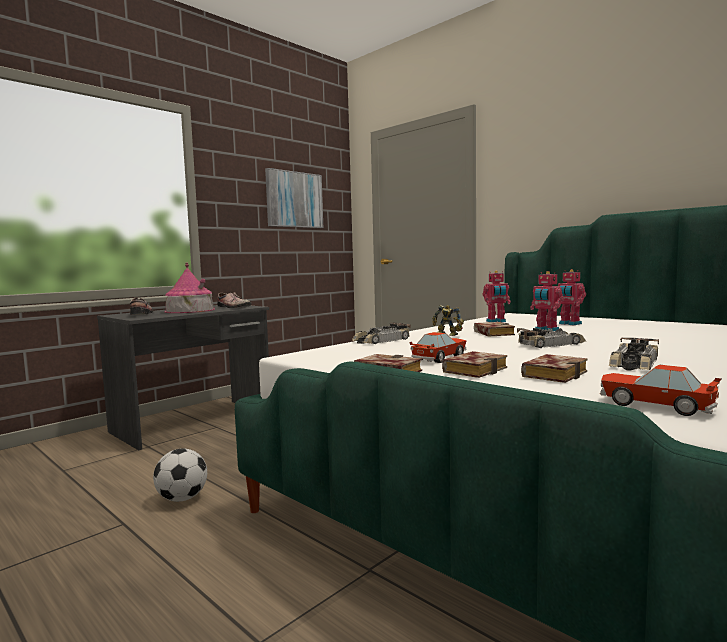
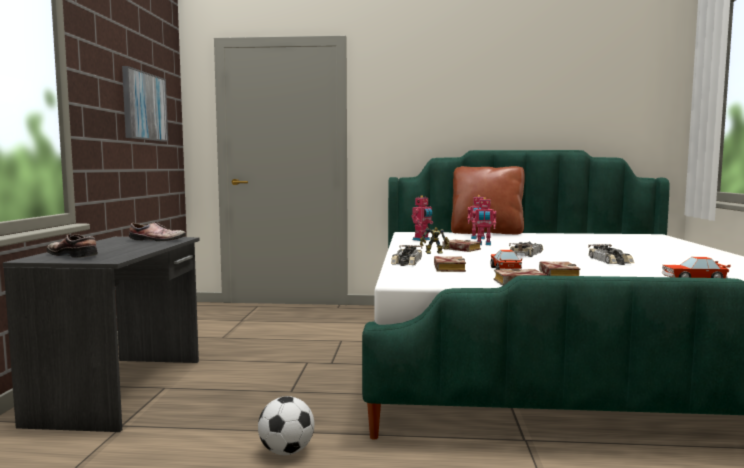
camera: 40 degrees left, 0 degrees up
(190, 310) = (120, 247): toy house -> none
(553, 374) = (601, 271): book -> book (447, 268)
(610, 319) = (486, 233): none -> brown pillow

